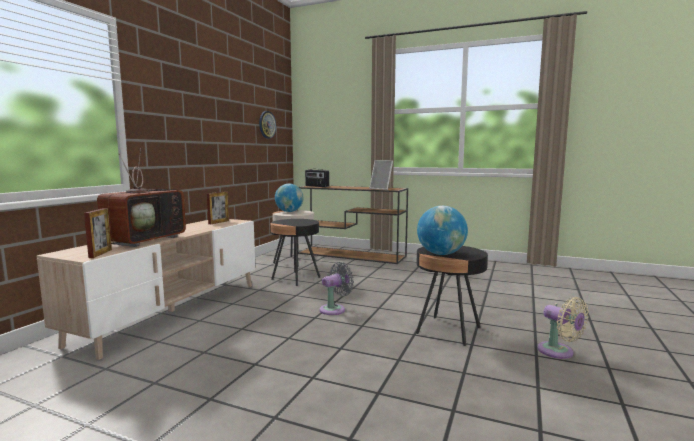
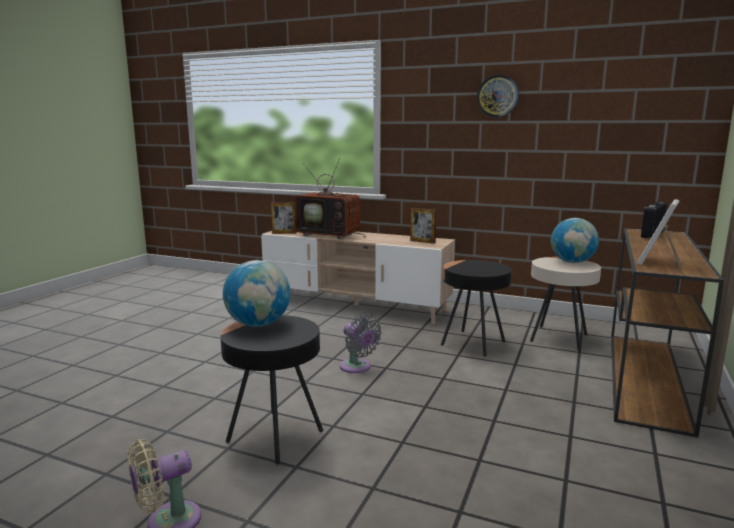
camera: 90 degrees right, 5 degrees up
(267, 124) = (630, 119): wall clock -> wall clock (497, 96)

